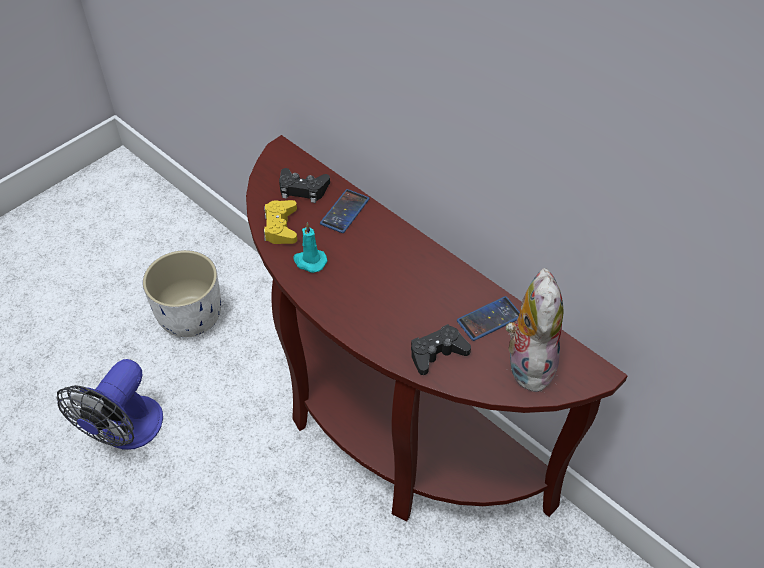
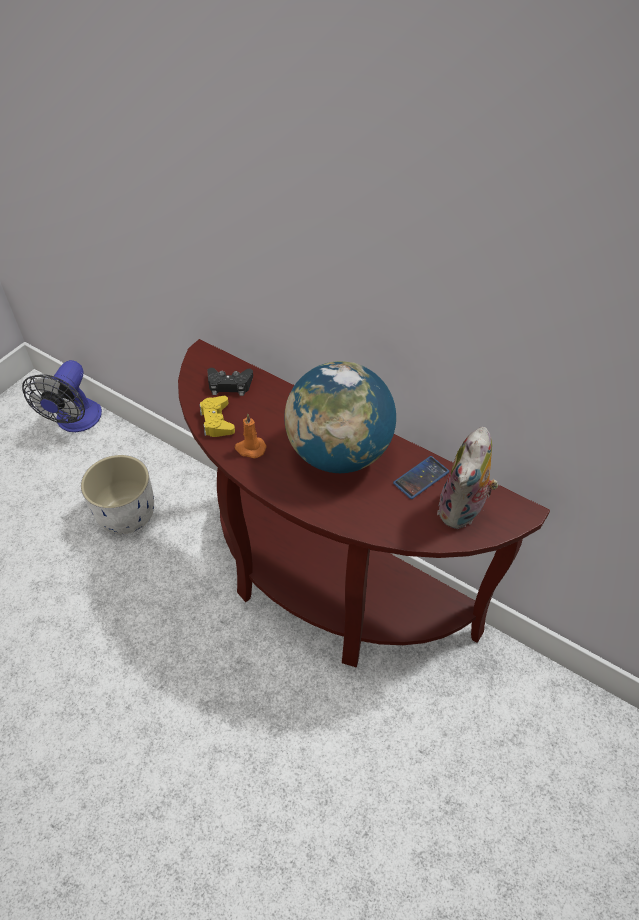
camera: 10 degrees left, 0 degrees up
(126, 432) = (87, 628): fan -> fan (75, 422)
(309, 261) = (250, 448): turquoise candle -> orange candle
(345, 211) = (272, 400): phone -> none
(405, 279) = (339, 453): none -> globe
(437, 353) = (382, 514): black game controller -> none
(527, 362) = (463, 511): plush toy -> plush toy turned 150 degrees counterclockwise

